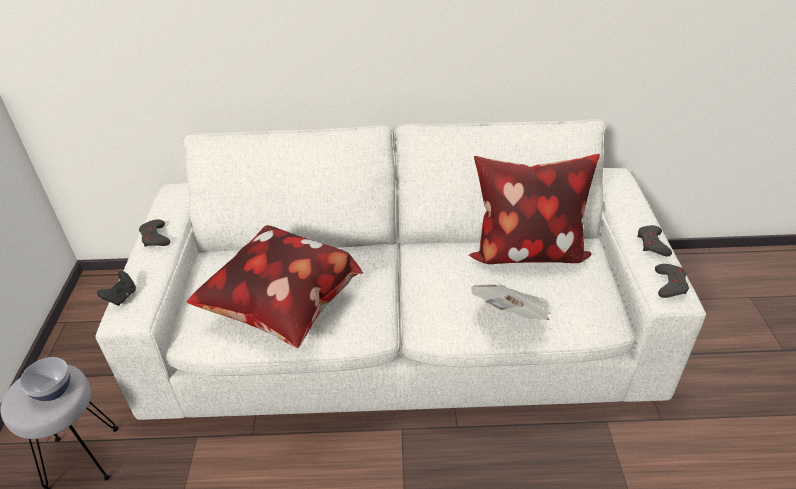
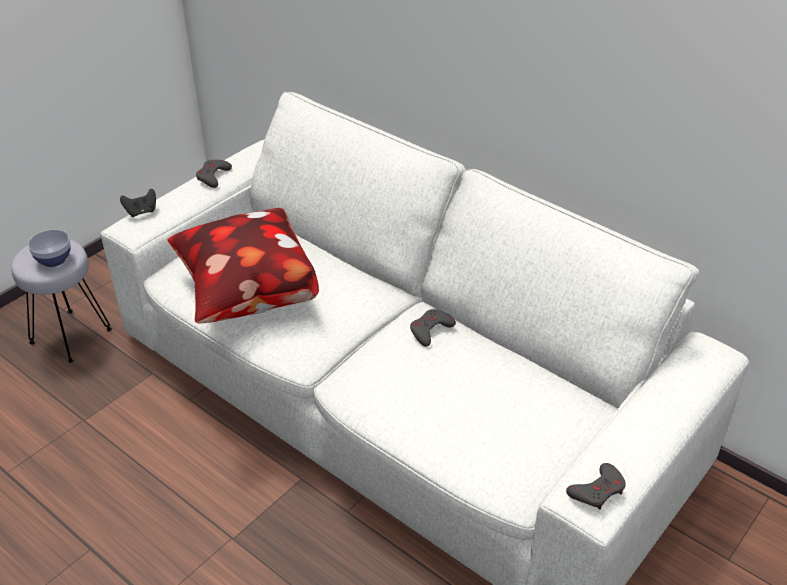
camera: 40 degrees right, 0 degrees up
(512, 316) = (422, 421): newspaper -> none
(526, 251) = (520, 375): pillow -> none
(652, 244) = (638, 442): grey game controller -> grey game controller (430, 330)

